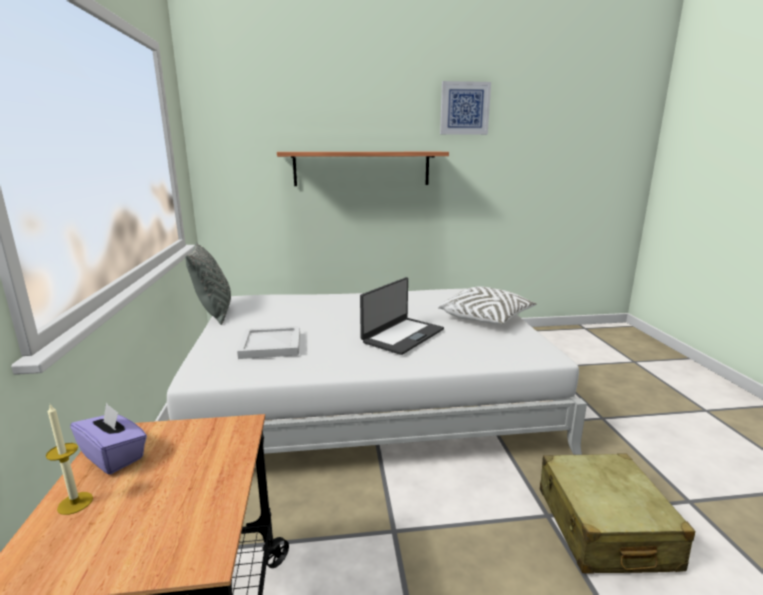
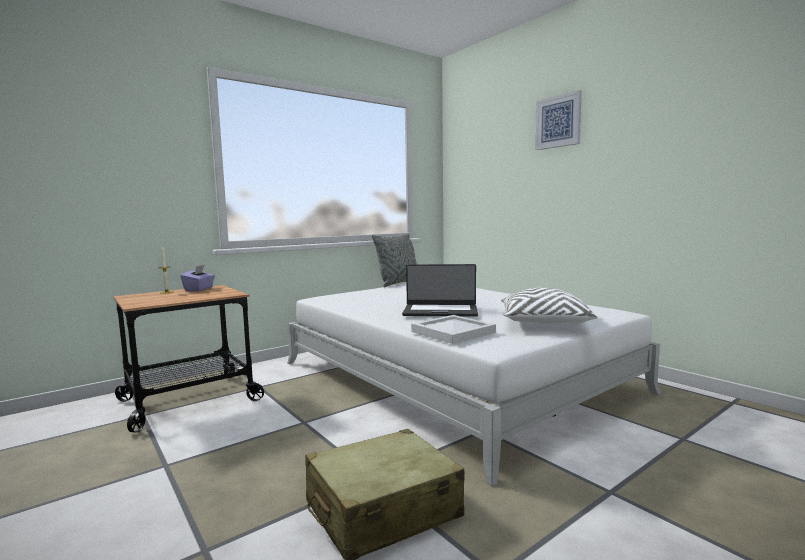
camera: 60 degrees right, 10 degrees down
(270, 345) = (372, 297): white tray -> white tray (453, 332)
(362, 168) = (553, 176): shelf -> none
(464, 108) = (665, 95): picture -> picture (558, 121)

